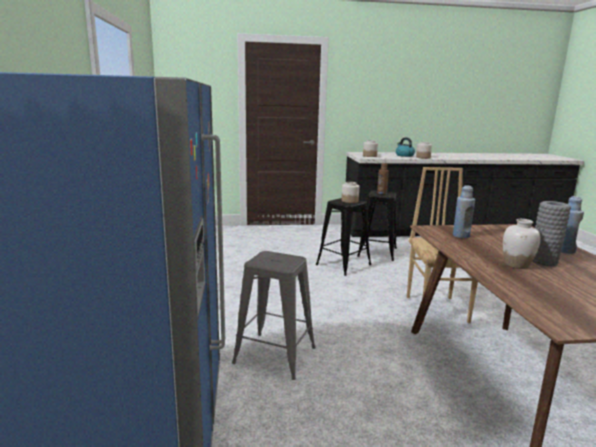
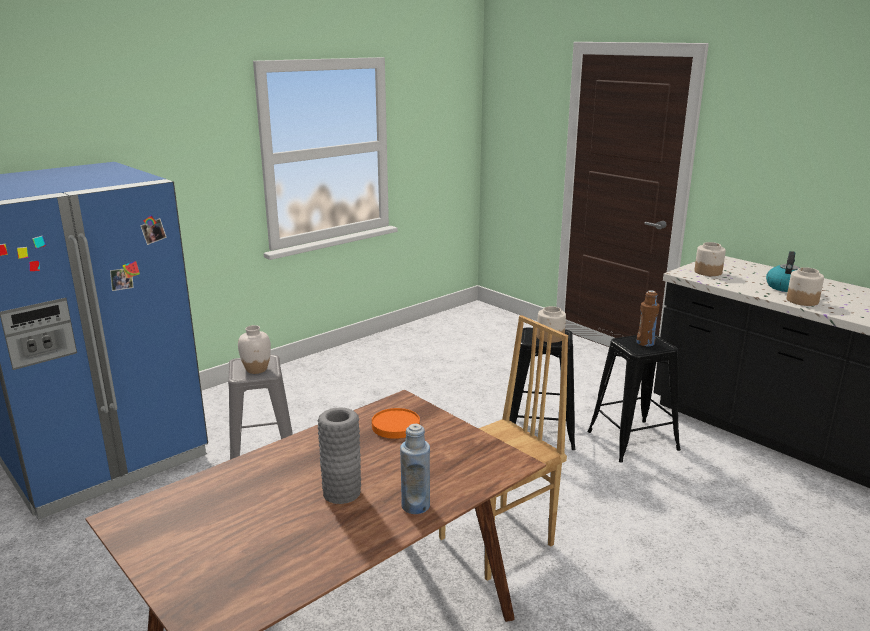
camera: 55 degrees right, 5 degrees up
(461, 236) = (396, 426): blue bottle -> orange plate
(517, 265) = (303, 476): white vase -> white vase (256, 369)

